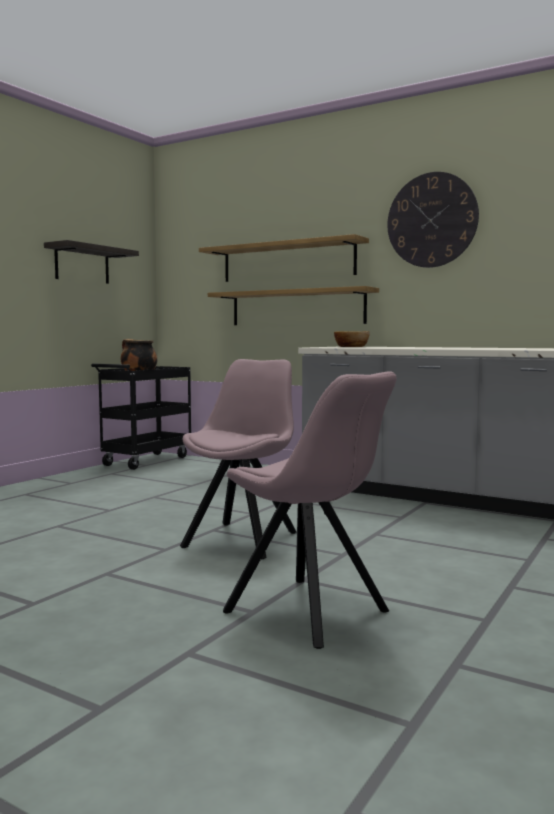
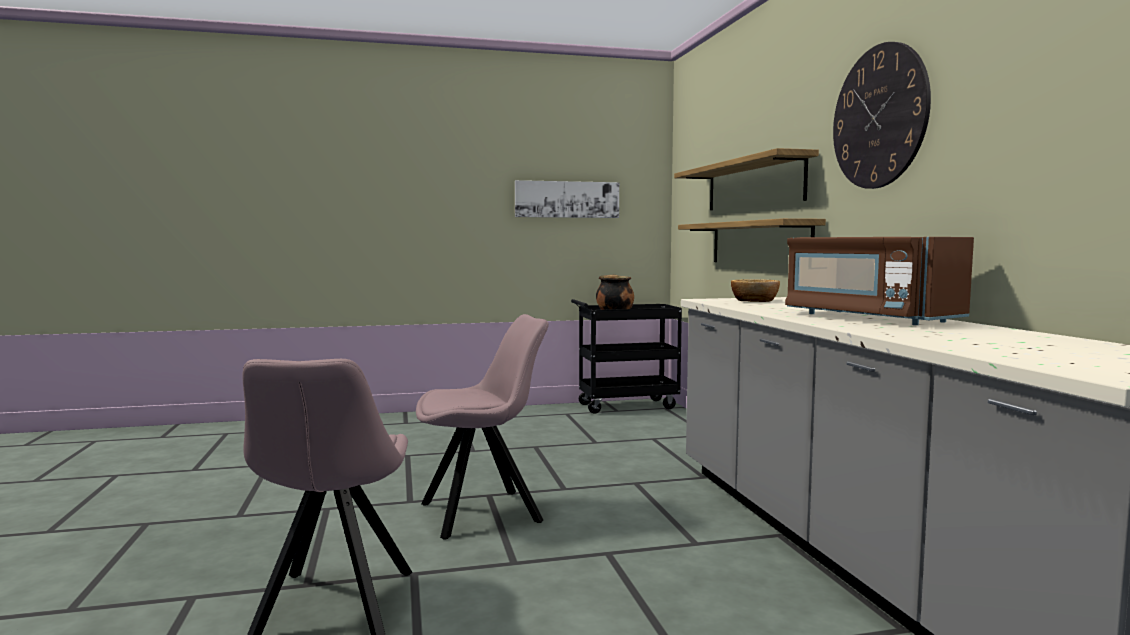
camera: 45 degrees right, 0 degrees up
(82, 264) = (567, 199): shelf -> picture
(475, 348) = (867, 317): none -> brown microwave

